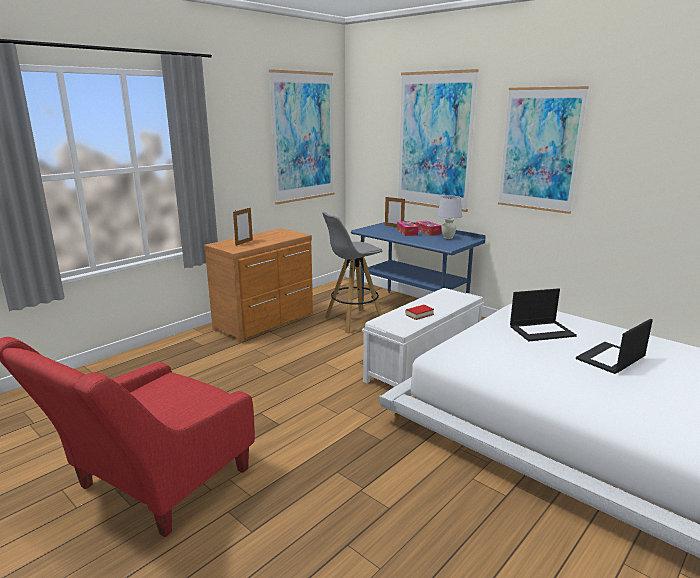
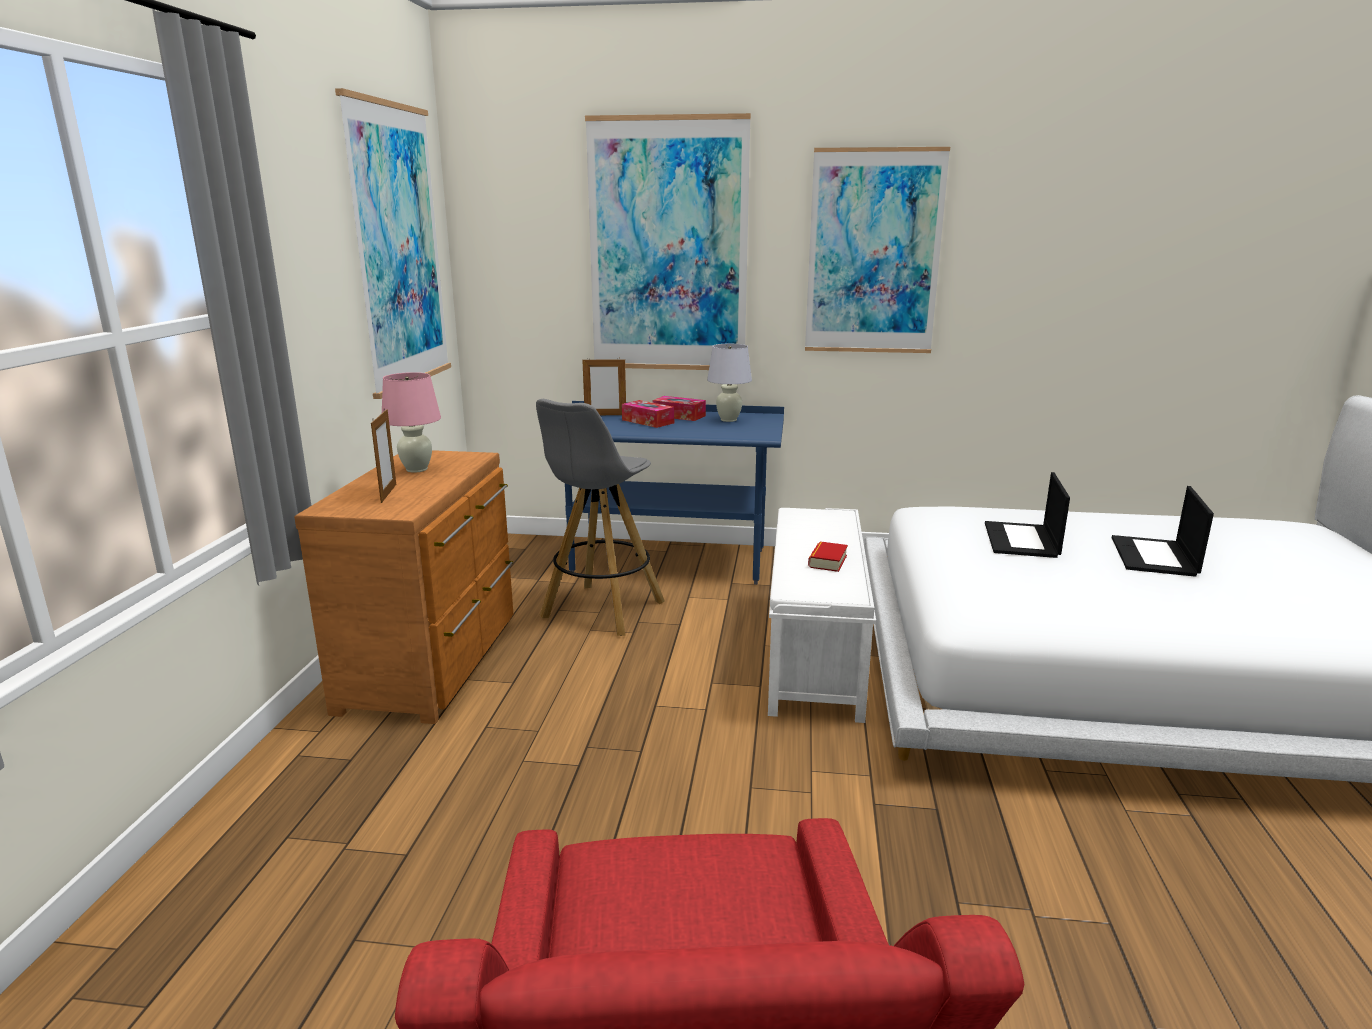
camera: 35 degrees left, 0 degrees up
(270, 236) = (417, 469): none -> pink table lamp
(542, 331) = (1022, 540): laptop -> laptop turned 150 degrees clockwise

